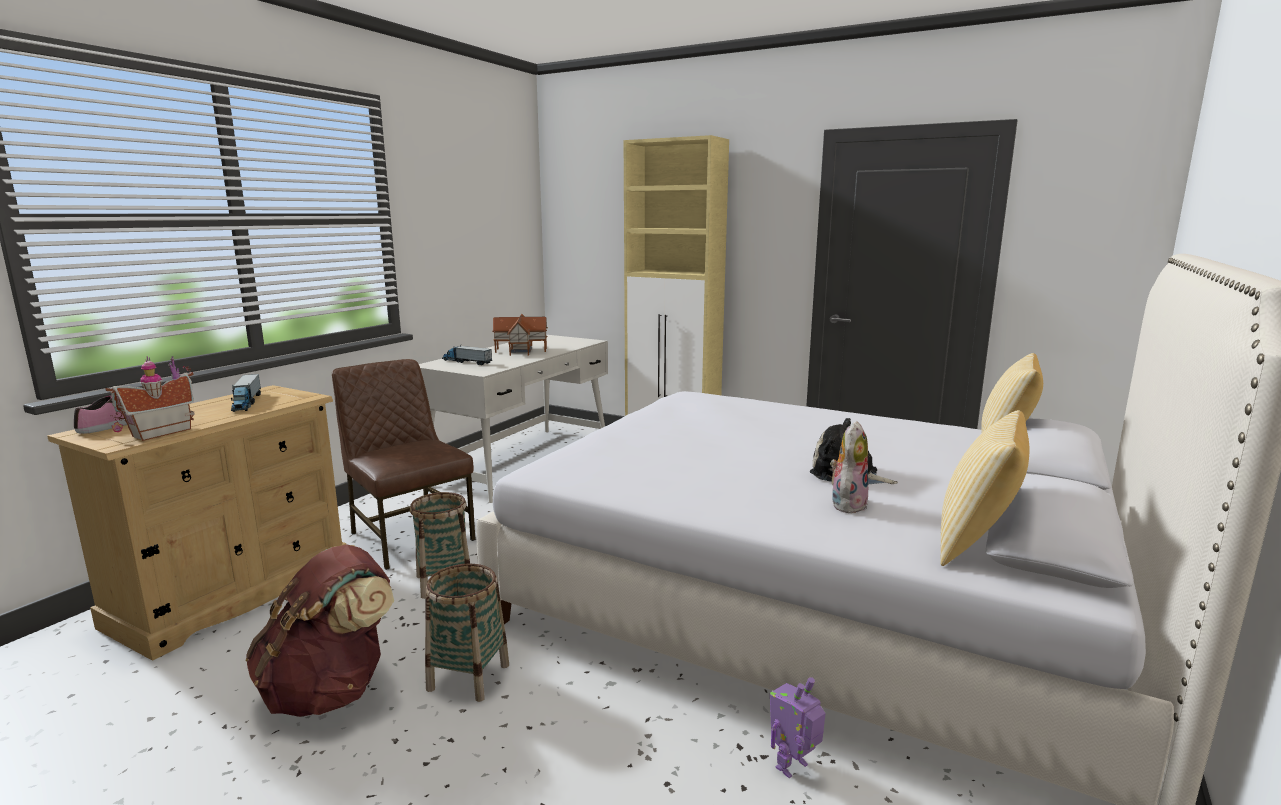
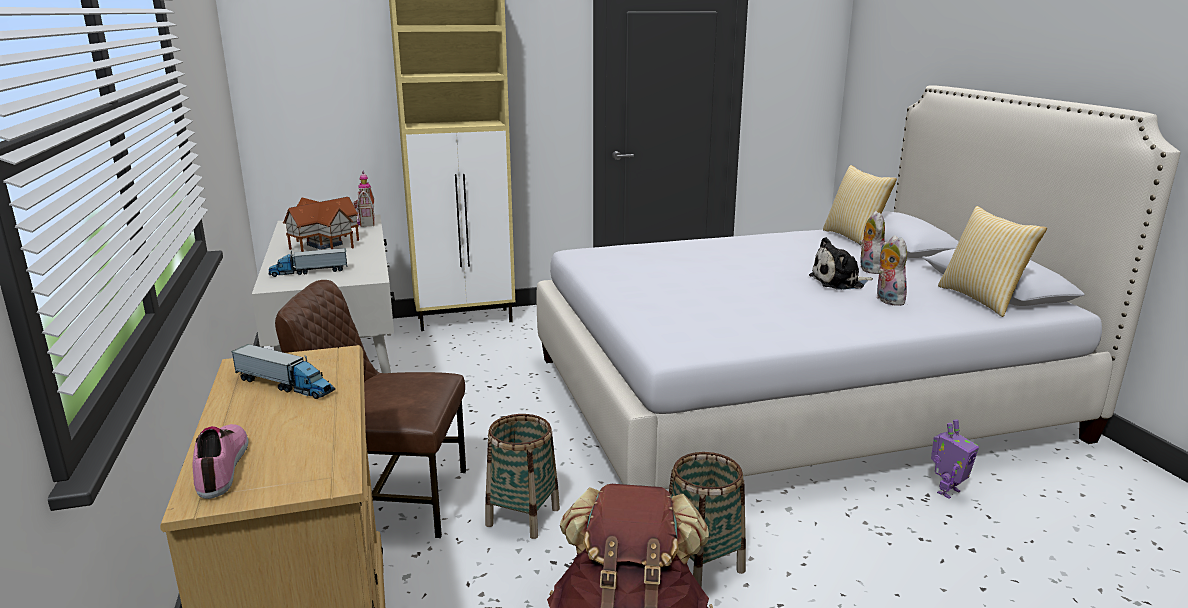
camera: 45 degrees left, 5 degrees up
(158, 432) = (326, 451): toy house -> toy house (364, 223)
(793, 767) = (947, 491): toy robot -> toy robot turned 135 degrees counterclockwise
(922, 475) = (868, 269): none -> plush toy

